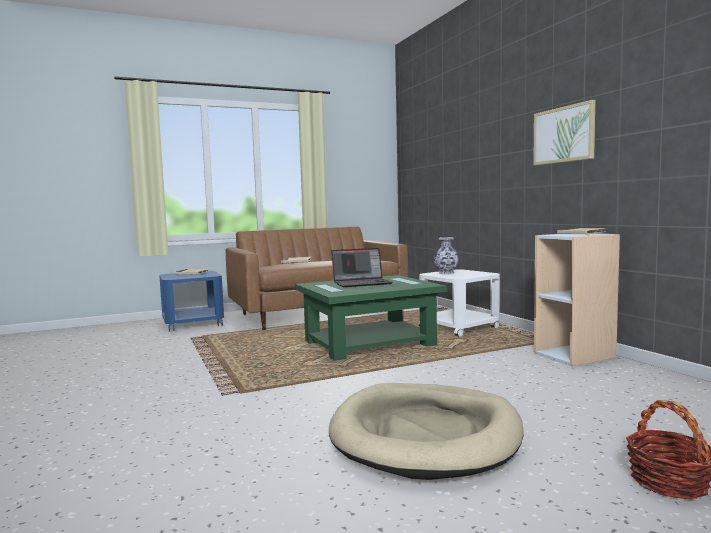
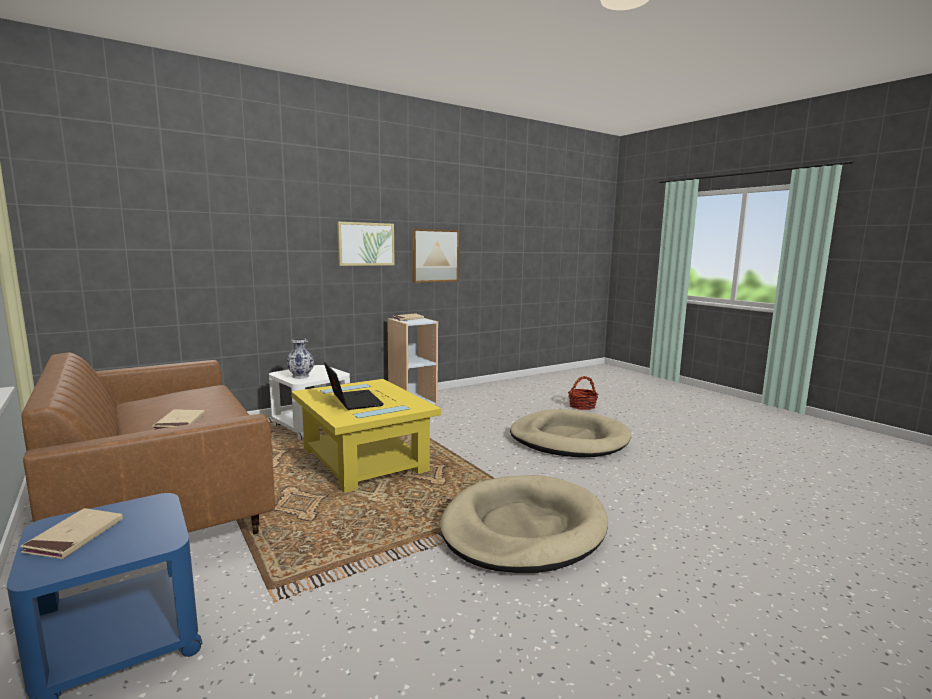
camera: 100 degrees left, 5 degrees up
(197, 387) = (523, 529): none -> beige dog bed
(369, 343) = (363, 460): green coffee table -> yellow coffee table
(659, 135) = (435, 255): none -> picture

